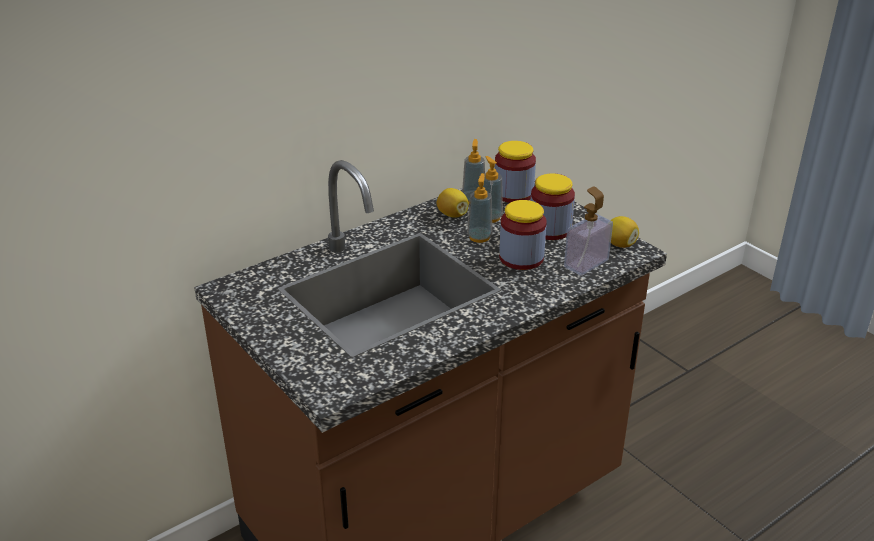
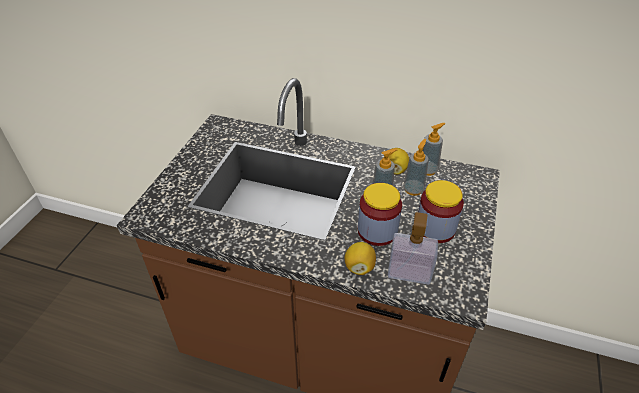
camera: 55 degrees right, 10 degrees up
(513, 193) = (461, 185): jar -> none
(620, 244) = (462, 282): lemon -> lemon (359, 267)

